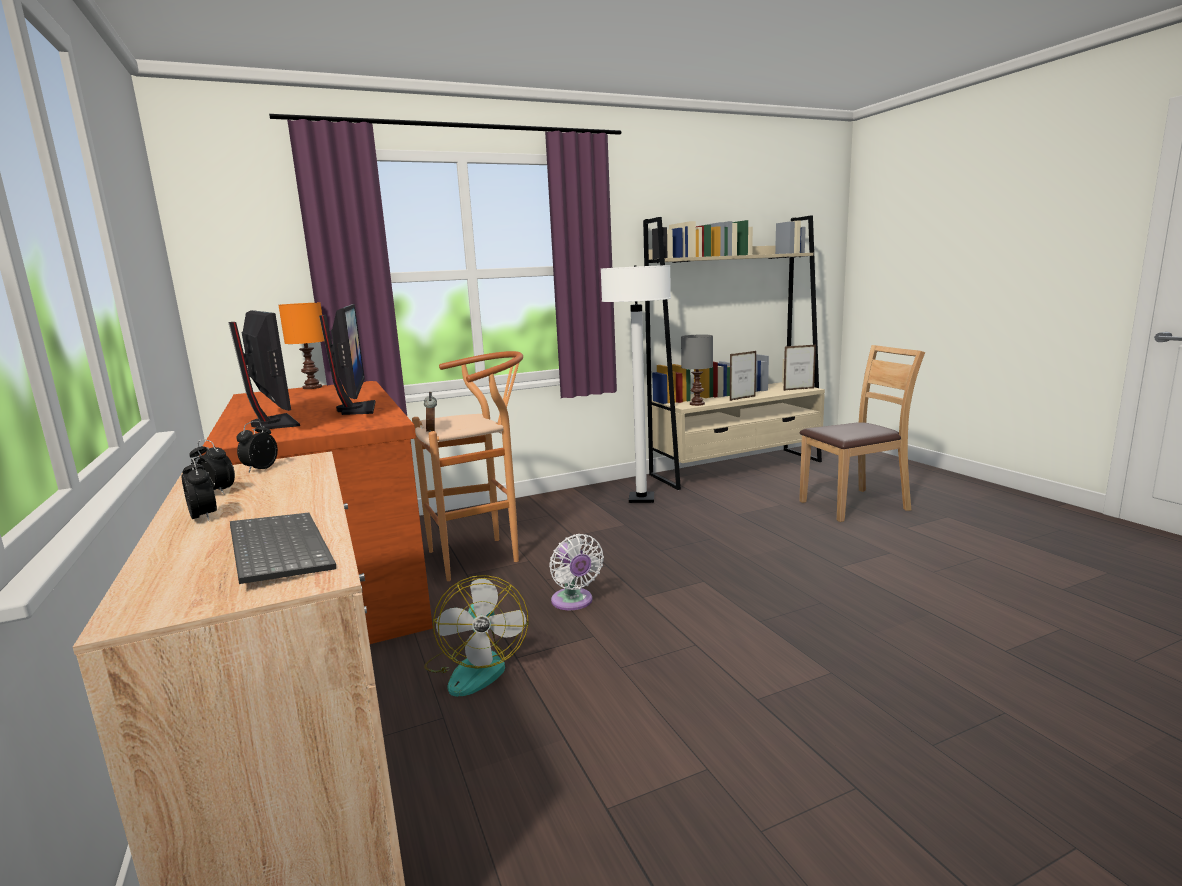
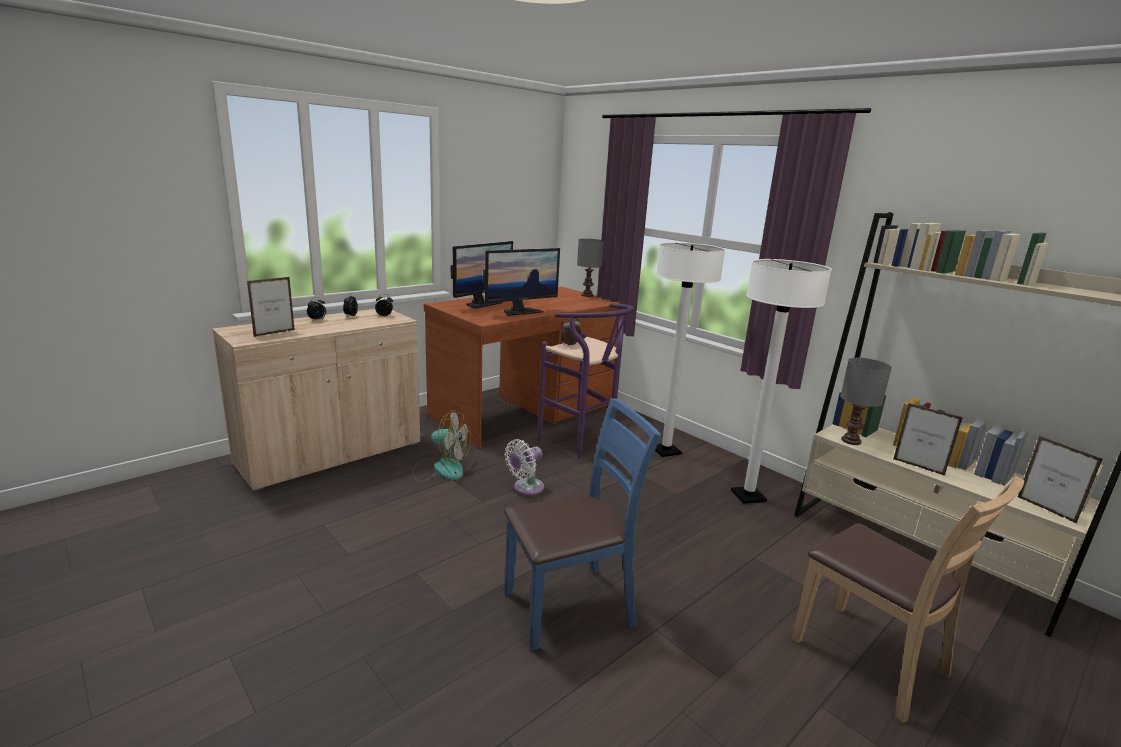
camera: 70 degrees right, 5 degrees up
(276, 549) = (274, 333): keyboard -> picture frame
(312, 387) = (587, 295): orange table lamp -> grey table lamp
(476, 667) = (441, 469): fan -> fan turned 135 degrees counterclockwise
(483, 555) = (581, 444): brown stool -> purple stool
(534, 515) = (666, 451): none -> white floor lamp
(813, 600) = (570, 606): none -> blue chair

